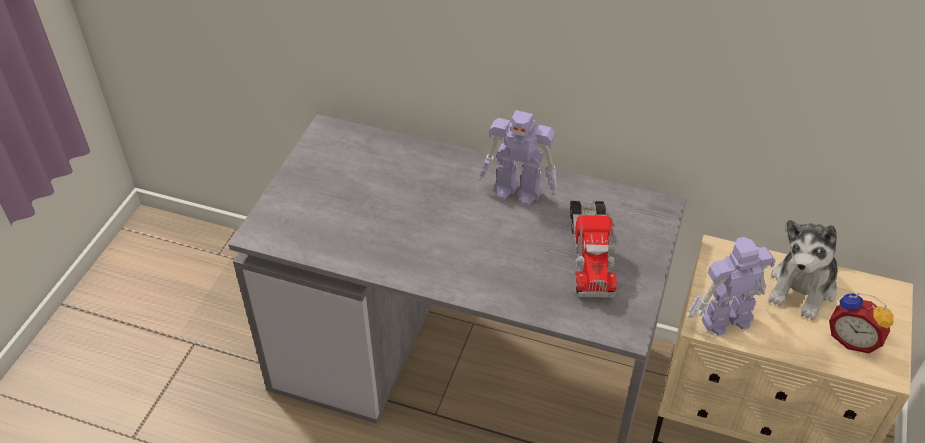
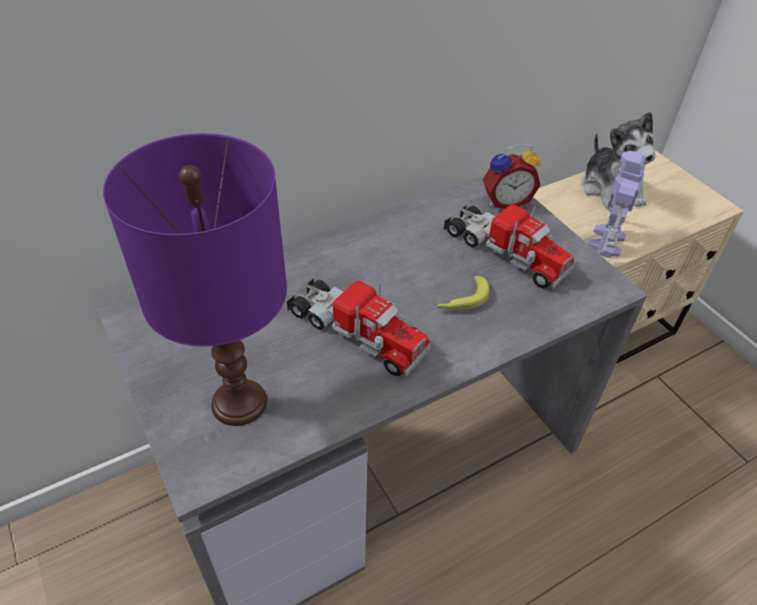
camera: 50 degrees left, 0 degrees up
(318, 215) = (240, 402): none -> purple table lamp
(423, 227) = (355, 332): none -> toy truck
(512, 259) = (462, 300): none -> banana
(518, 191) = (387, 245): toy robot -> none
(852, 339) = (677, 200): alarm clock -> alarm clock (505, 201)

